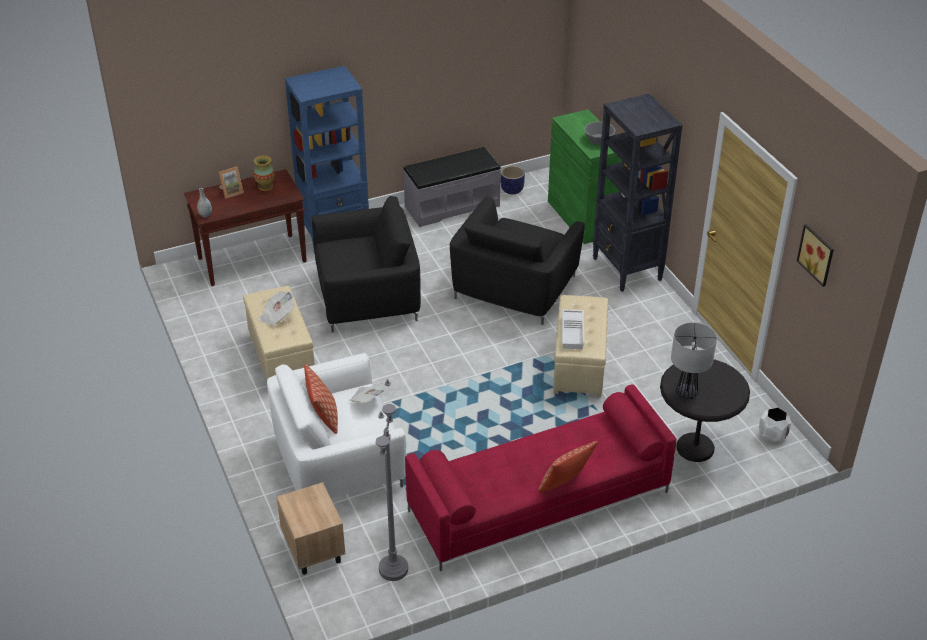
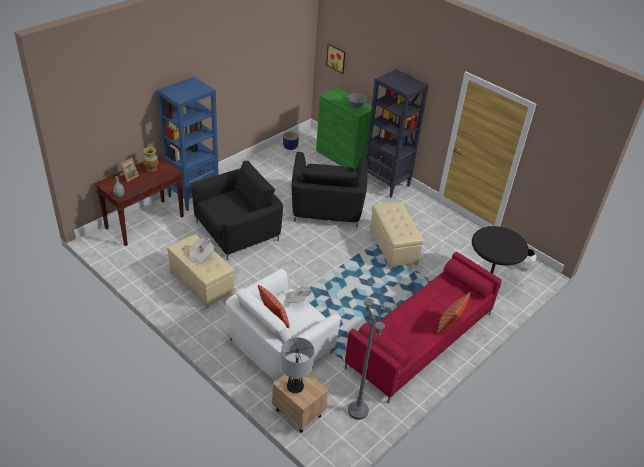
camera: 25 degrees left, 0 degrees up
(452, 206) = (258, 163): grey bench -> none
(573, 332) = (396, 227): white tray -> none
(687, 393) = (493, 250): table lamp -> table lamp (295, 388)
(817, 254) = (555, 148): picture -> picture (336, 58)

